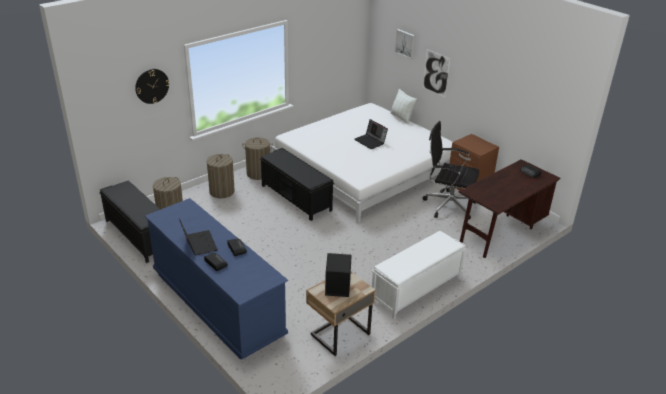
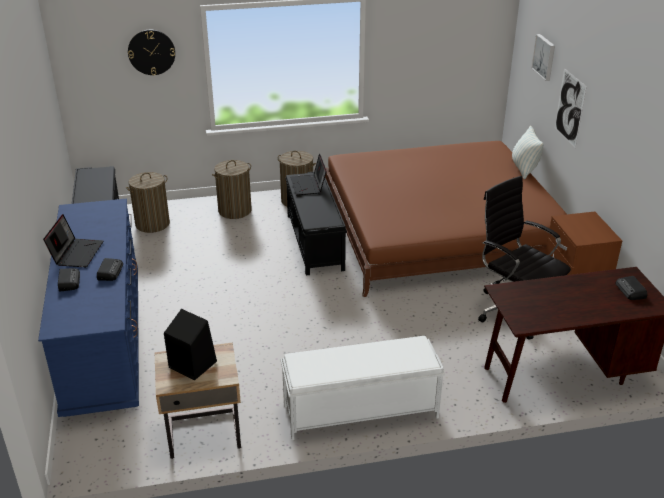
camera: 30 degrees right, 0 degrees up
(364, 168) = (439, 228): white bed -> brown bed
(370, 141) = (446, 190): laptop -> laptop (308, 185)

